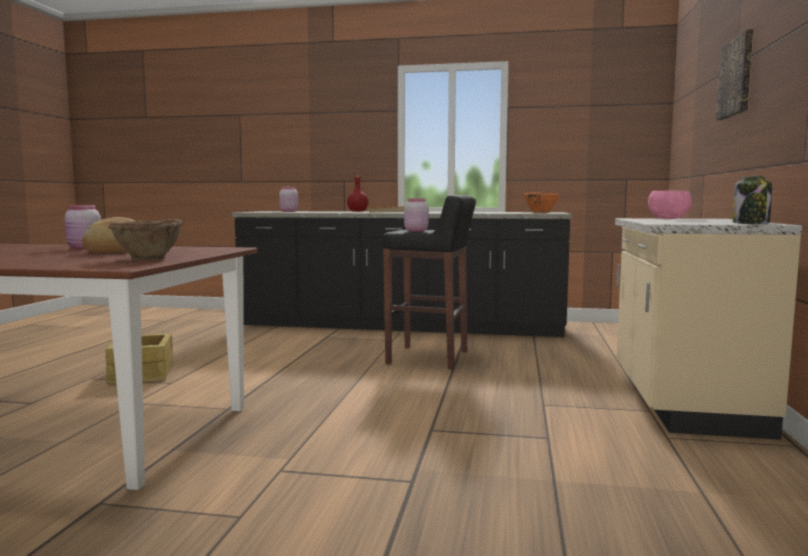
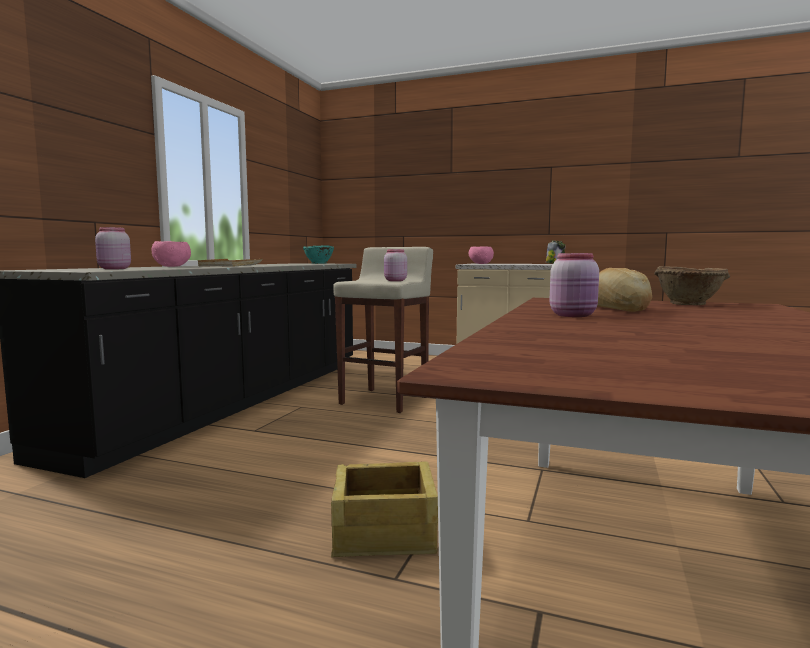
camera: 80 degrees left, 0 degrees up
(357, 211) = (172, 266): red bottle -> pink bowl
(429, 358) = (385, 400): black stool -> beige stool
(540, 212) = (318, 263): orange bowl -> turquoise bowl
(737, 77) = (458, 180): picture -> none

